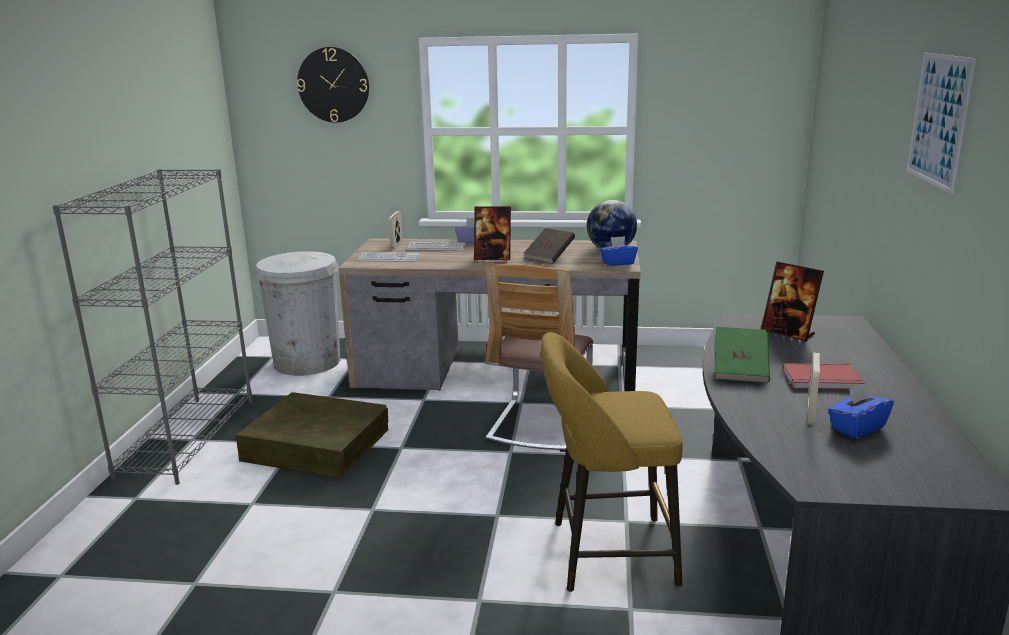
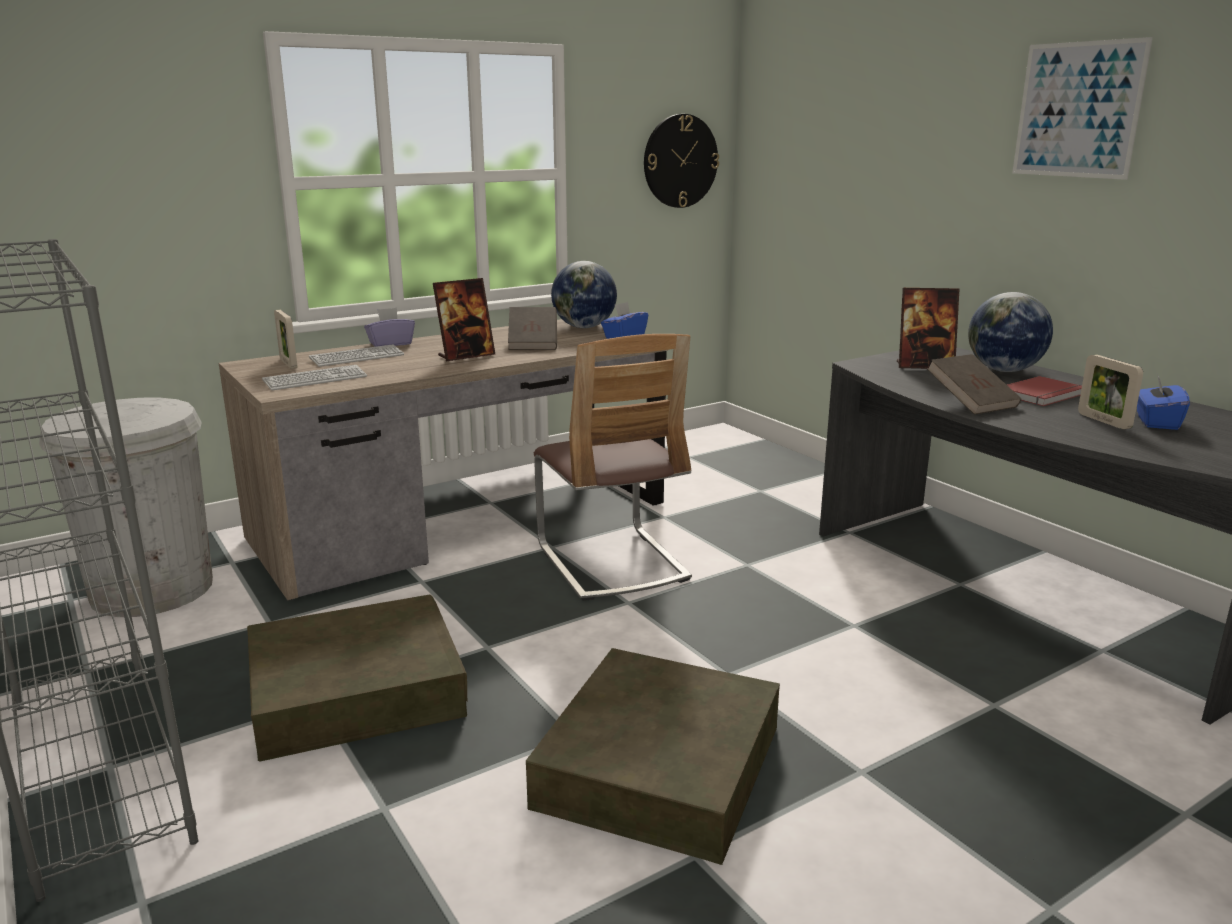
camera: 40 degrees left, 0 degrees up
(333, 85) = (114, 106): wall clock -> wall clock (680, 161)
(385, 543) = (659, 765): none -> brown storage box
(605, 554) = (890, 665): yellow stool -> none
(740, 370) = (971, 403): green book -> brown book
(849, 352) = (1003, 370): none -> globe

